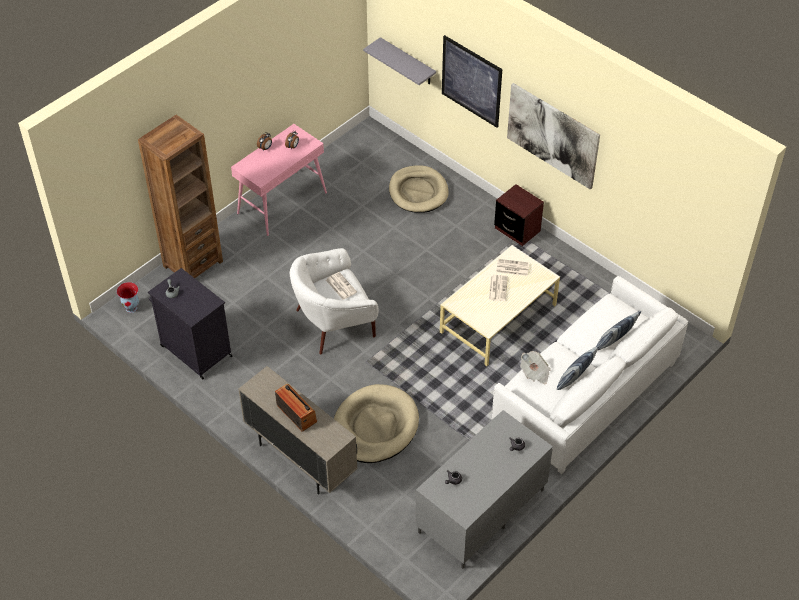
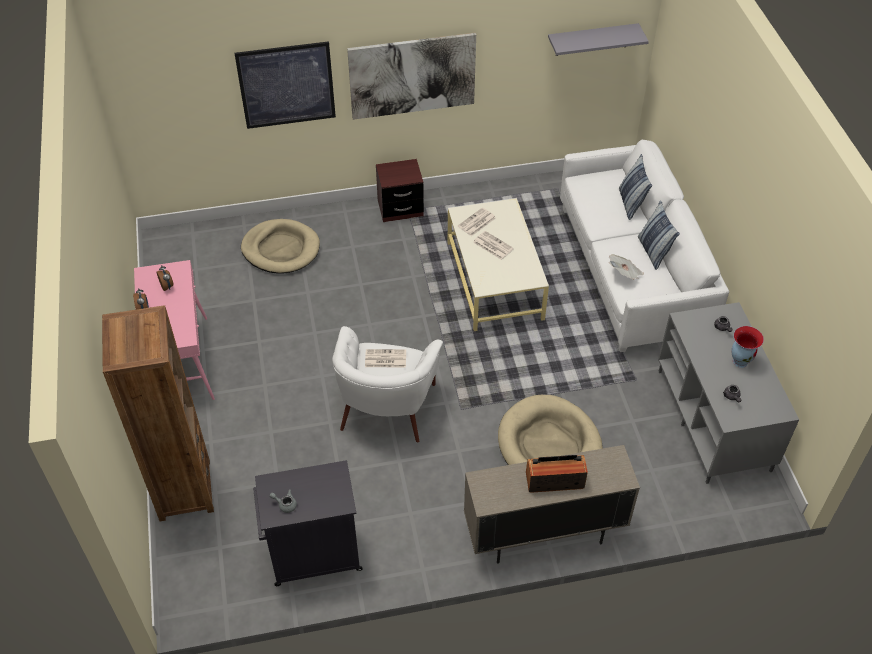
camera: 55 degrees left, 0 degrees up
(132, 308) = (192, 587): vase -> vase (740, 361)
(408, 62) = (185, 123): grey shelf -> grey shelf (592, 39)

